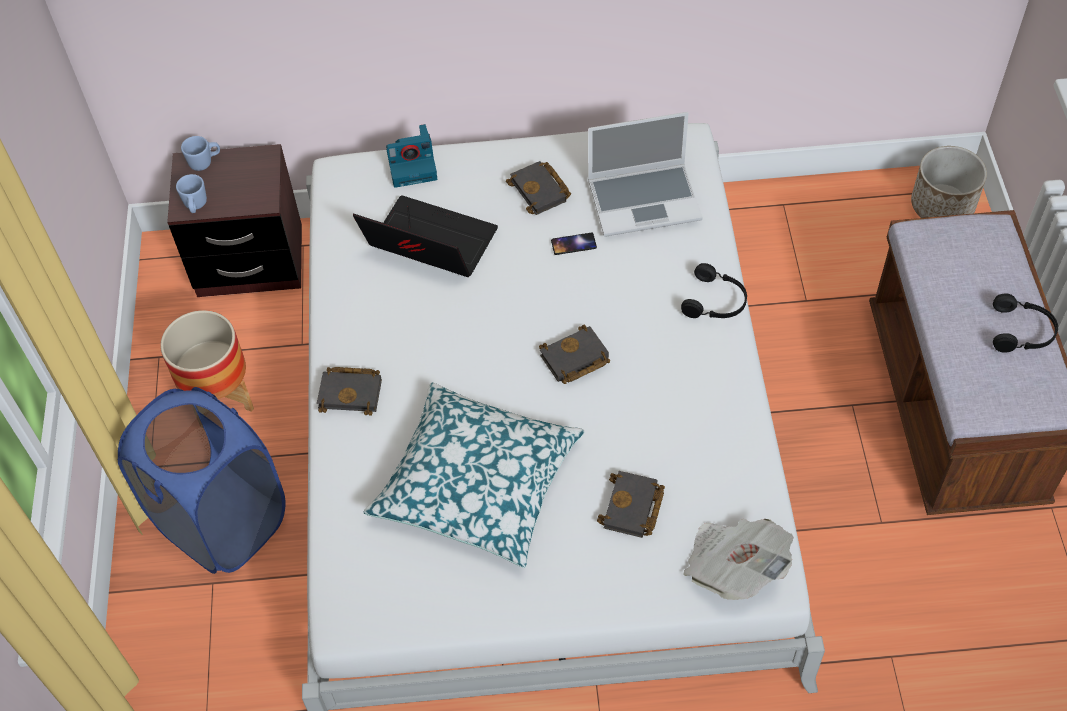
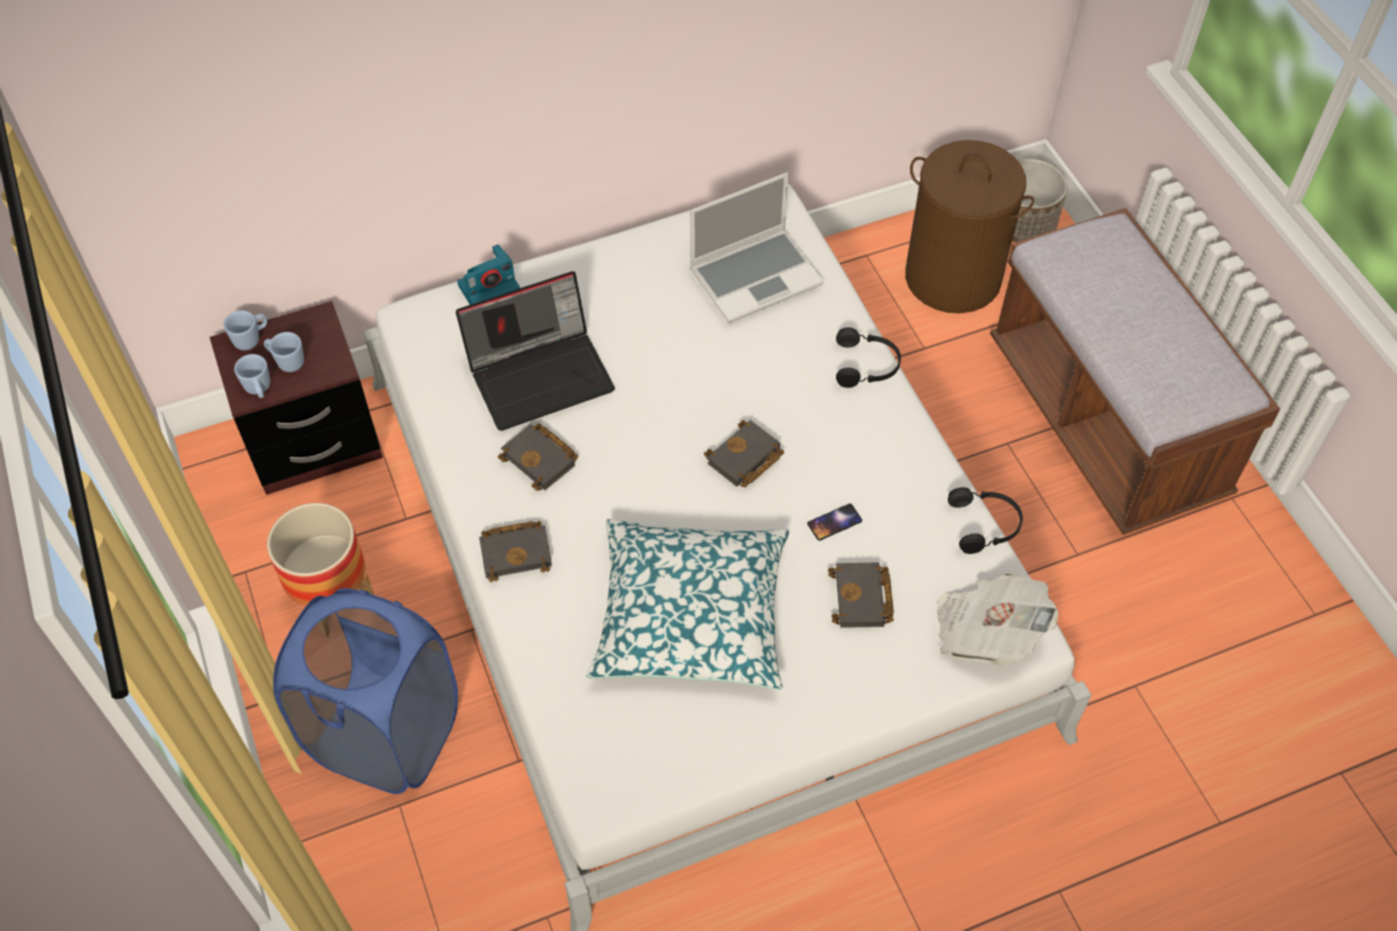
camera: 20 degrees left, 0 degrees up
(226, 187) = (287, 361): none -> blue mug
(428, 245) = (541, 374): laptop -> laptop turned 150 degrees clockwise
(541, 191) = (643, 290): black book -> black book (542, 460)
(573, 244) = (698, 338): phone -> phone (834, 522)
(855, 242) = (952, 277): none -> brown laundry basket
(1022, 332) = (1181, 326): black headphones -> black headphones (985, 525)

